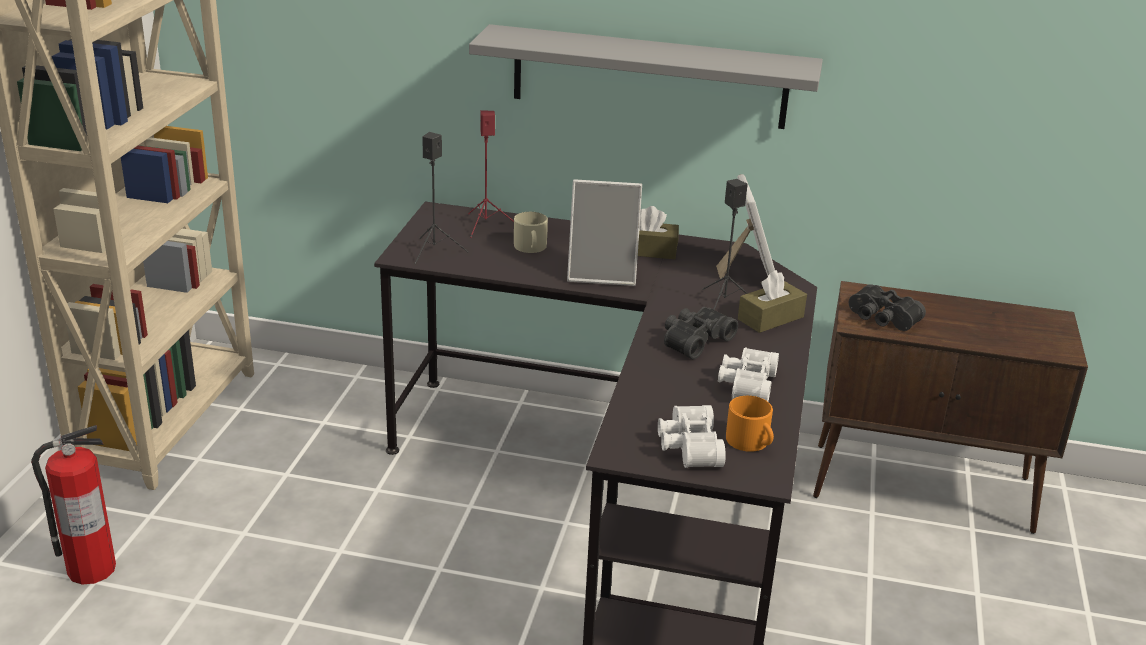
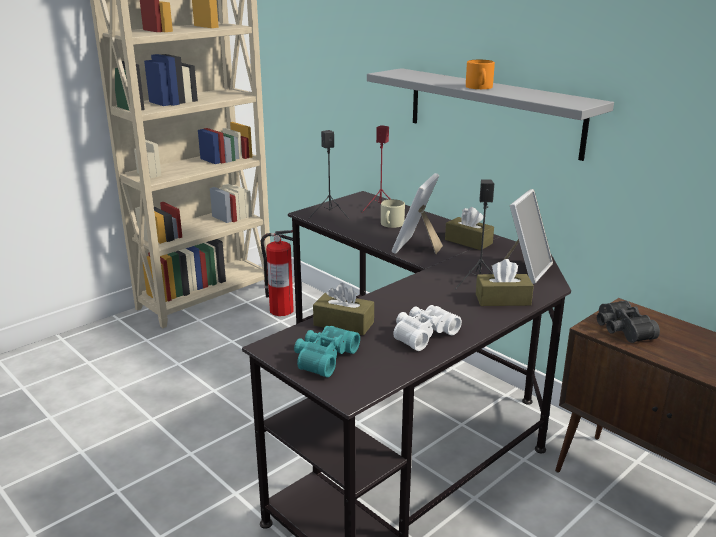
camera: 35 degrees right, 5 degrees down
(90, 569) = (93, 356): fire extinguisher -> fire extinguisher (281, 310)
(603, 273) = (417, 247): picture frame -> picture frame turned 75 degrees clockwise
(654, 399) = (343, 324): none -> brown tissue box
(687, 447) = (323, 358): white binoculars -> turquoise binoculars
(694, 340) = (424, 298): black binoculars -> none
(751, 442) = (373, 369): orange mug -> orange mug (479, 87)

